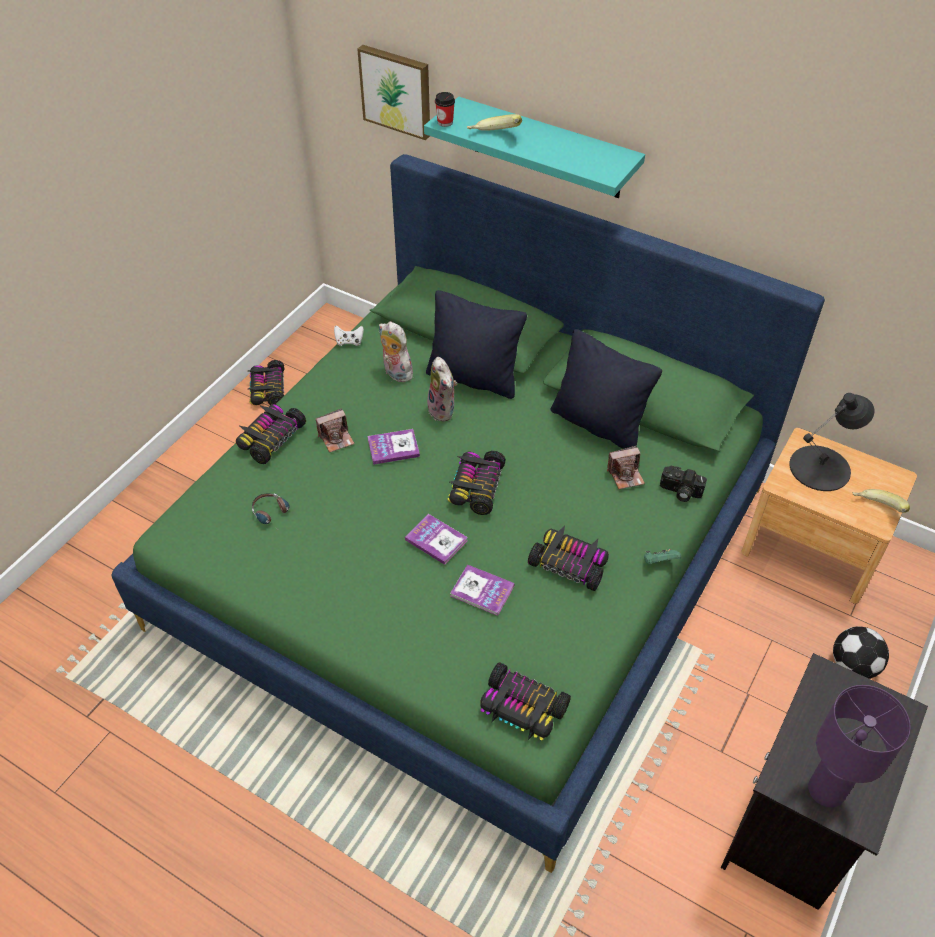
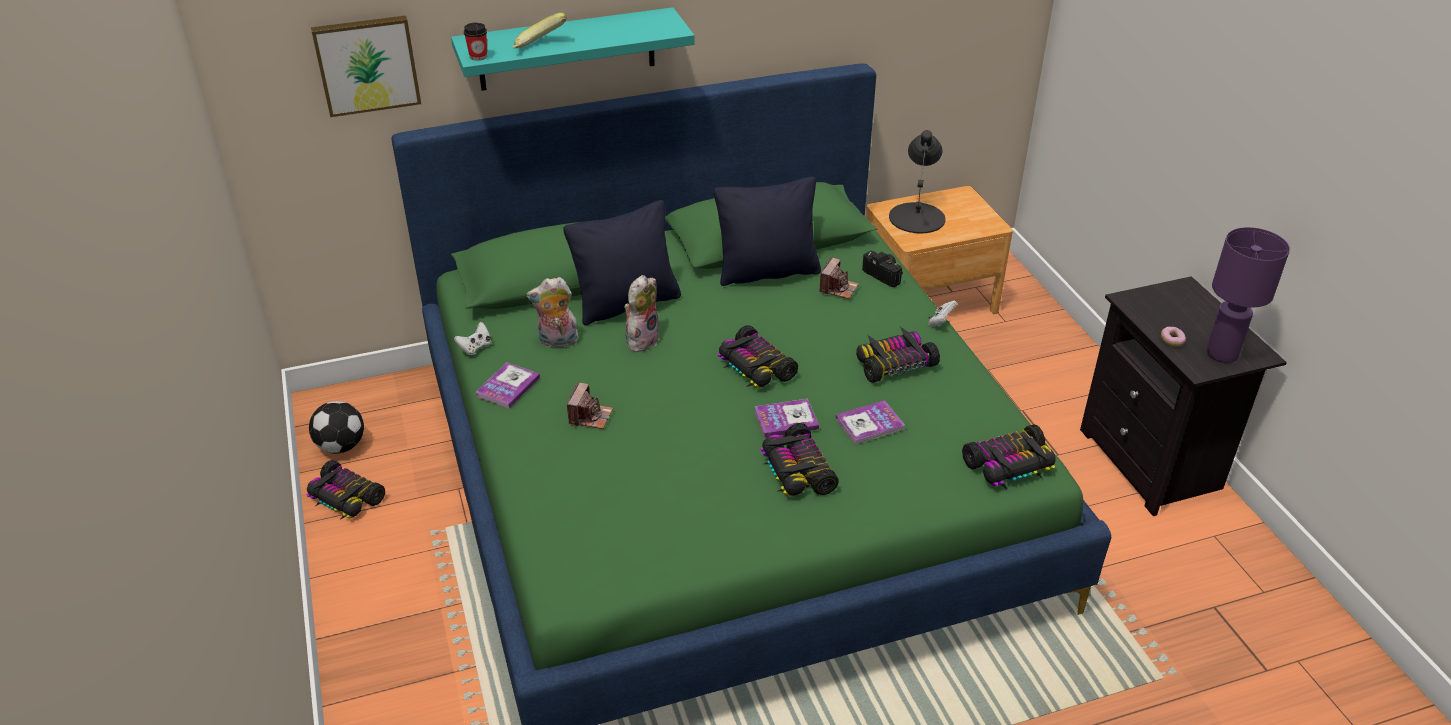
camera: 50 degrees left, 10 degrees down
(270, 438) = (530, 458): toy car -> toy car (796, 471)
(273, 515) = (637, 501): headphones -> none
(393, 448) = (649, 388): book -> book (508, 387)
(444, 410) = (641, 339): plush toy -> plush toy turned 75 degrees counterclockwise
(659, 562) = (940, 322): green game controller -> white game controller
(680, 492) = (884, 274): camera -> camera turned 105 degrees counterclockwise
(799, 739) = (1172, 341): none -> donut
(854, 666) = (1048, 347): football -> football (342, 446)
(876, 509) = (981, 219): banana -> none

